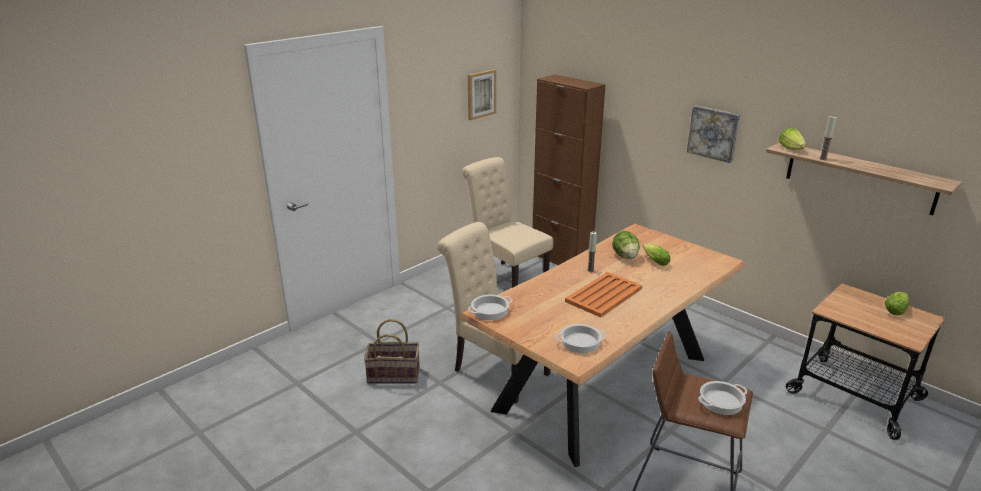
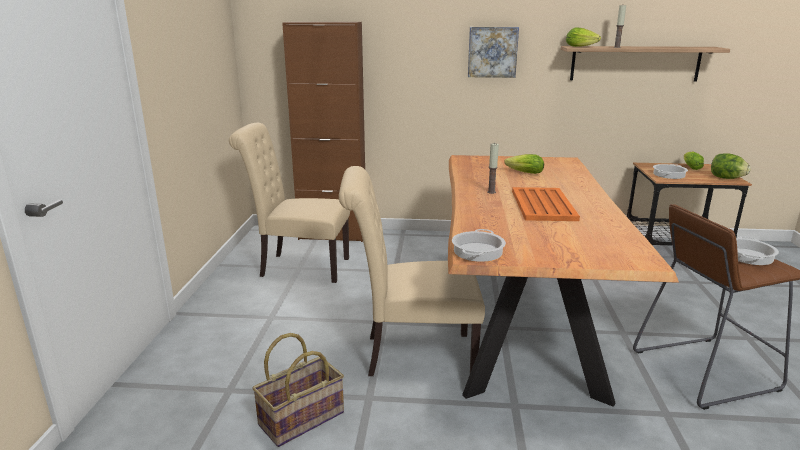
camera: 40 degrees left, 5 degrees down
(481, 94) = (210, 49): picture -> none
(580, 342) = (610, 244): cooking pot -> cooking pot (668, 174)
(625, 256) = (496, 176): lettuce -> lettuce (726, 178)

